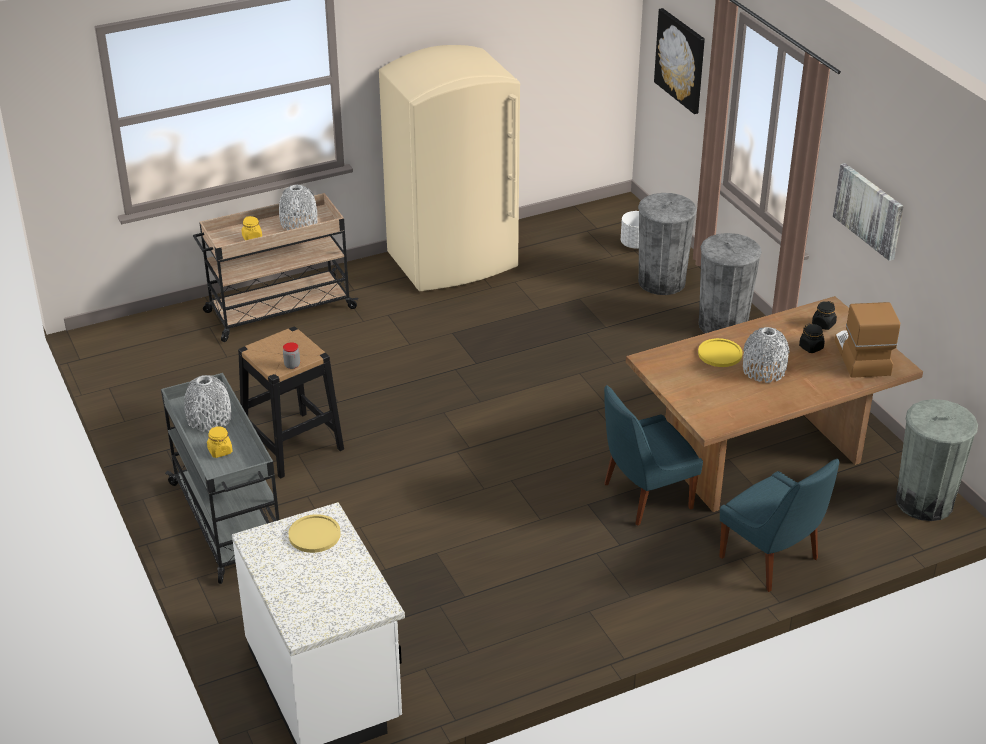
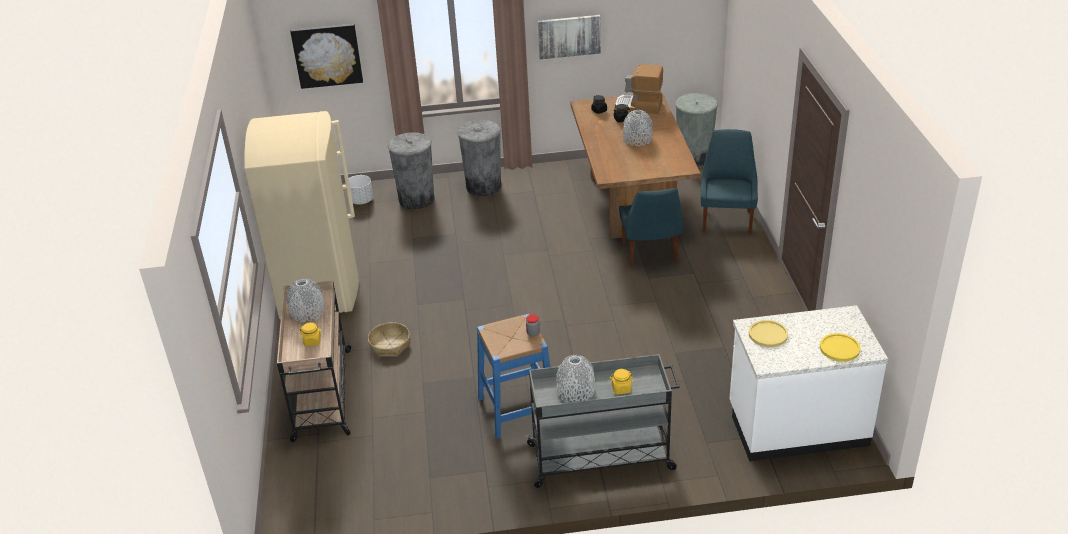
camera: 70 degrees left, 0 degrees up
(292, 444) = (517, 409): black stool -> blue stool
(375, 331) = (390, 344): none -> basket
(720, 354) = (613, 150): yellow plate -> yellow plate (839, 348)
(771, 560) = (727, 220): blue chair -> blue chair turned 60 degrees counterclockwise

